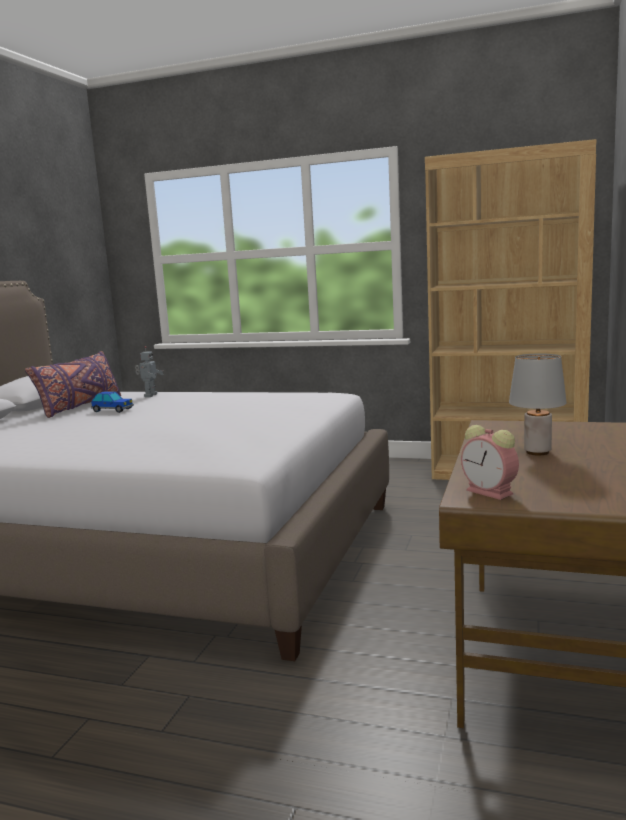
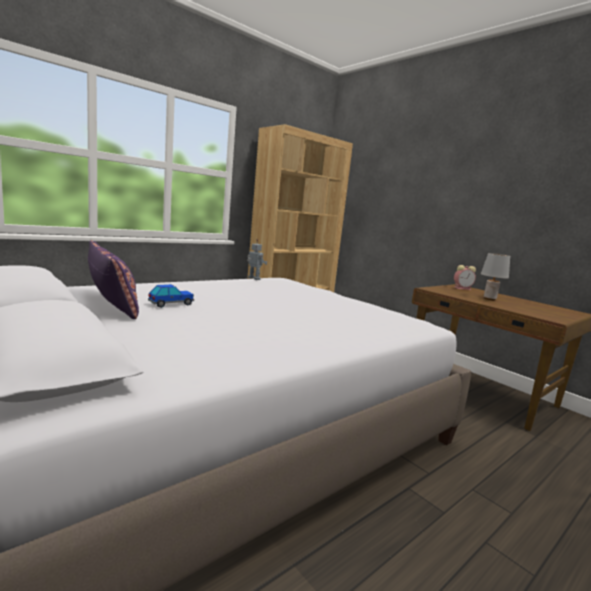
camera: 60 degrees left, 0 degrees up
(150, 395) = (142, 287): toy robot -> toy robot (253, 278)
(491, 492) = (549, 316): alarm clock -> alarm clock (462, 288)

